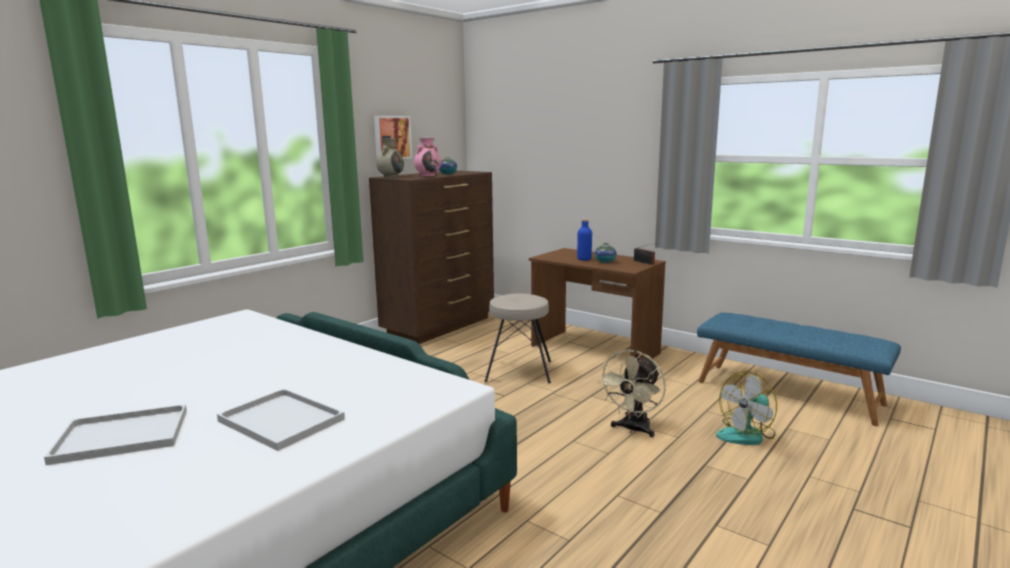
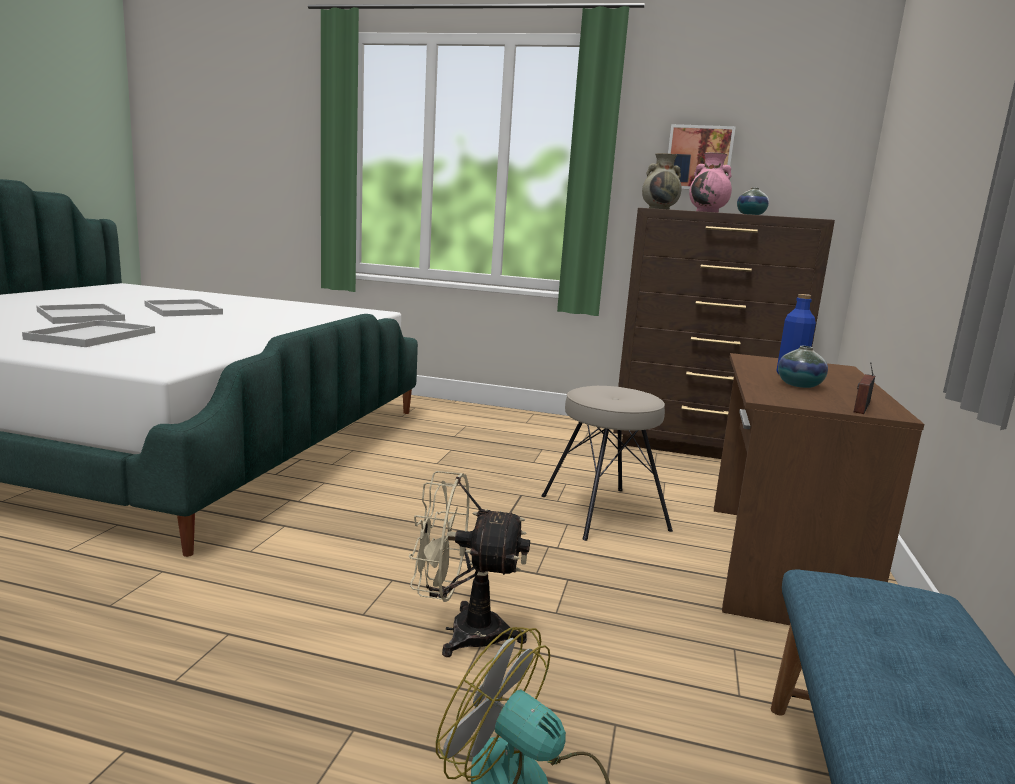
camera: 65 degrees right, 0 degrees up
(136, 385) = (184, 310): none -> white tray

